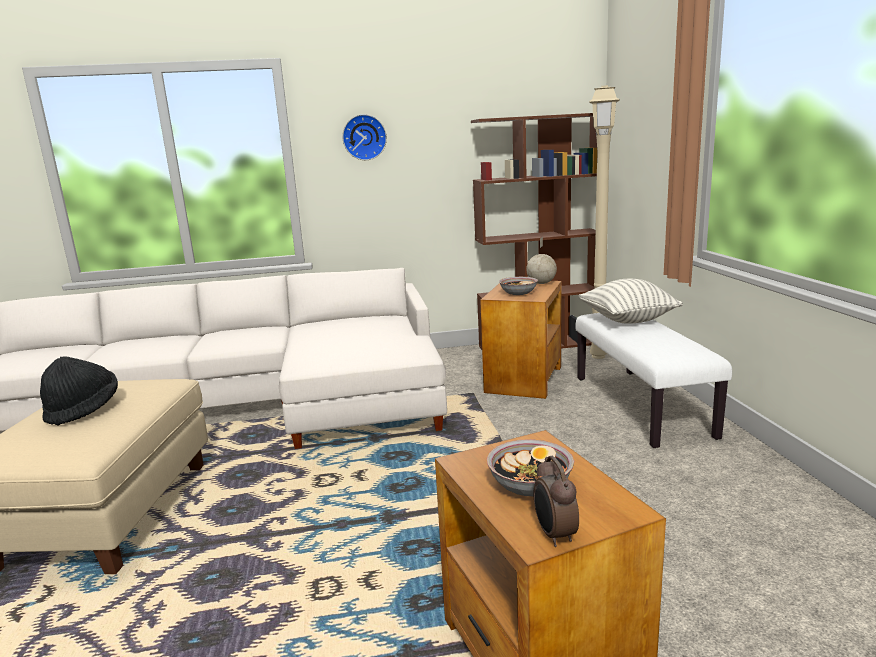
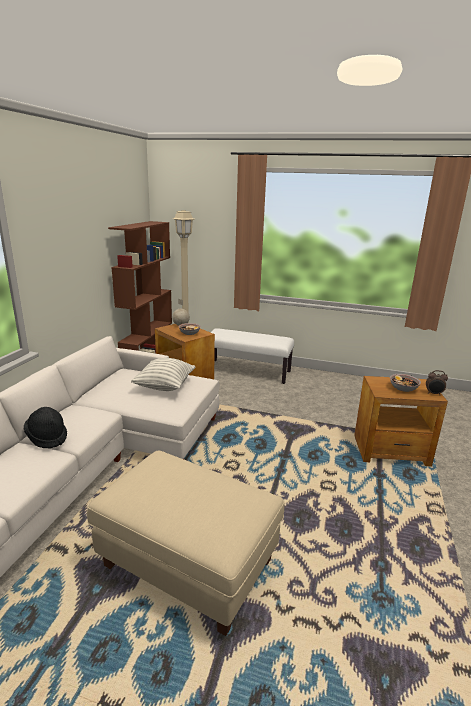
camera: 65 degrees left, 5 degrees up
(83, 409) = (192, 491): black hat -> black hat (47, 437)
(364, 137) = (55, 243): wall clock -> none
(627, 320) = (231, 333): pillow -> pillow (165, 386)

